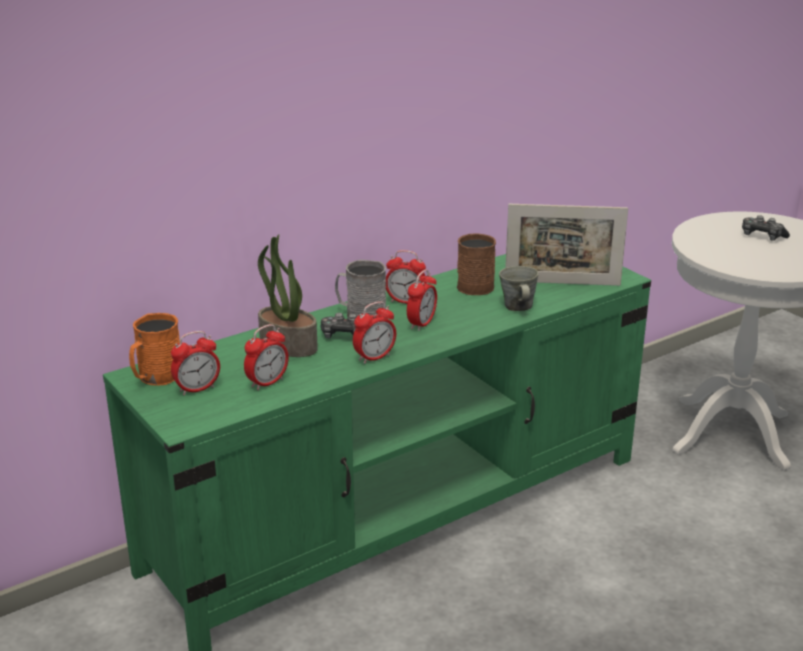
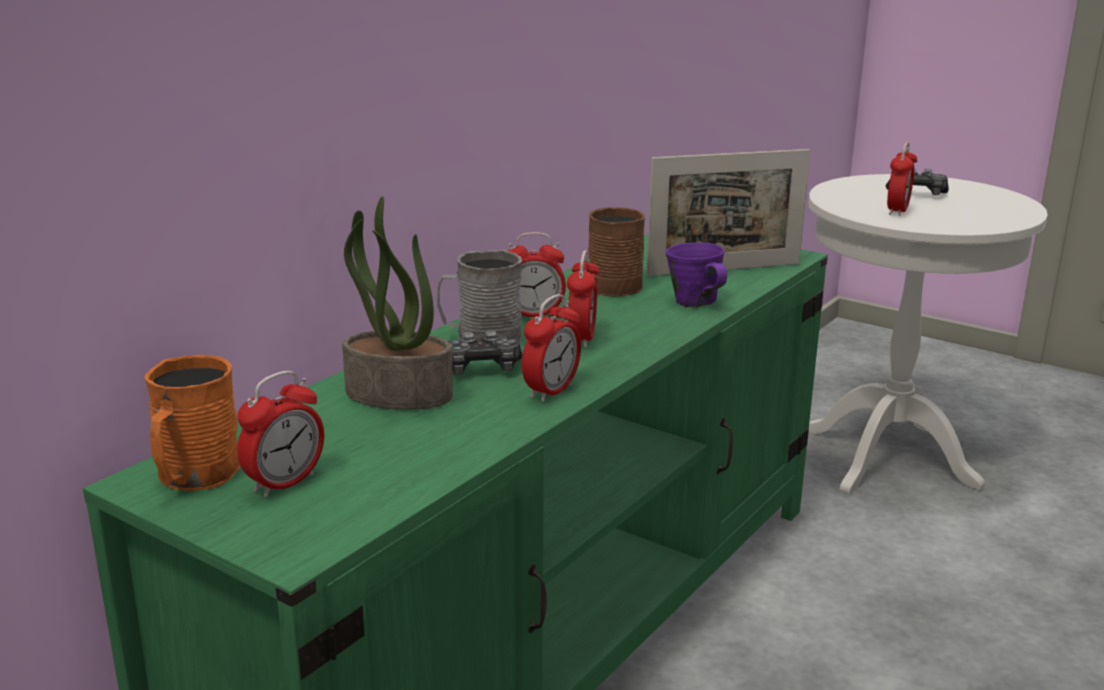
camera: 20 degrees left, 5 degrees down
(267, 383) = (405, 453): alarm clock -> alarm clock (897, 211)
(518, 307) = (696, 302): grey mug -> purple mug

